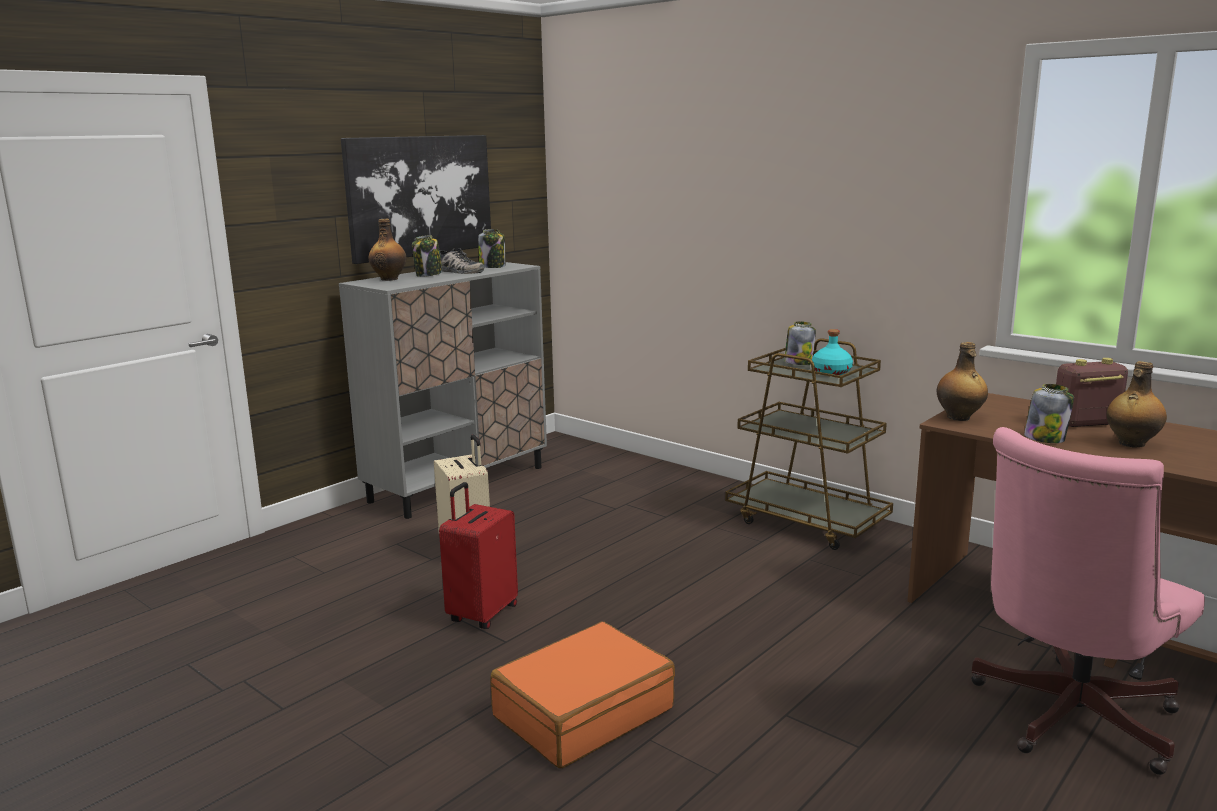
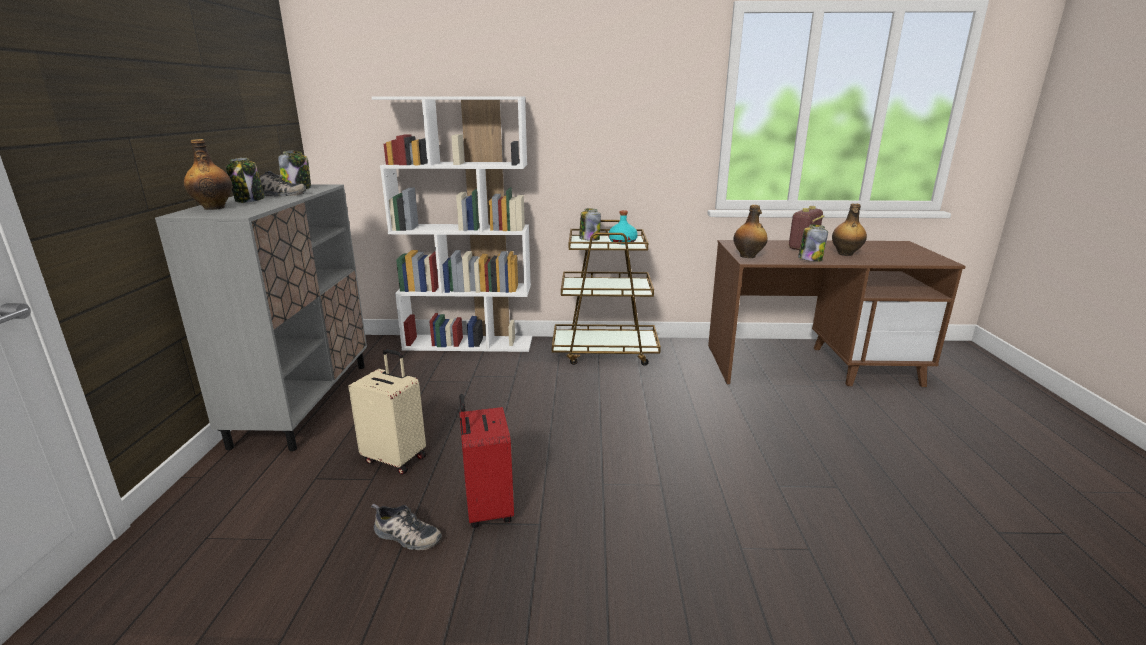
camera: 40 degrees left, 5 degrees up
(402, 607) = (405, 536): none -> shoe
(420, 196) = (207, 116): picture -> none
(583, 712) = (675, 552): orange suitcase -> none
(667, 472) = (469, 343): none -> white bookcase
(1066, 719) = (879, 422): pink office chair -> none

